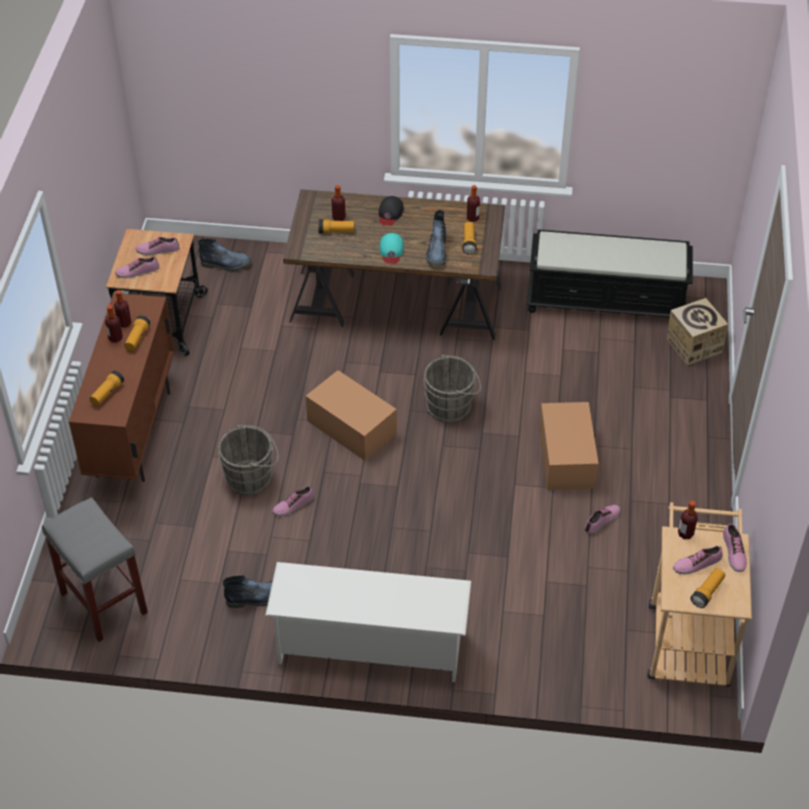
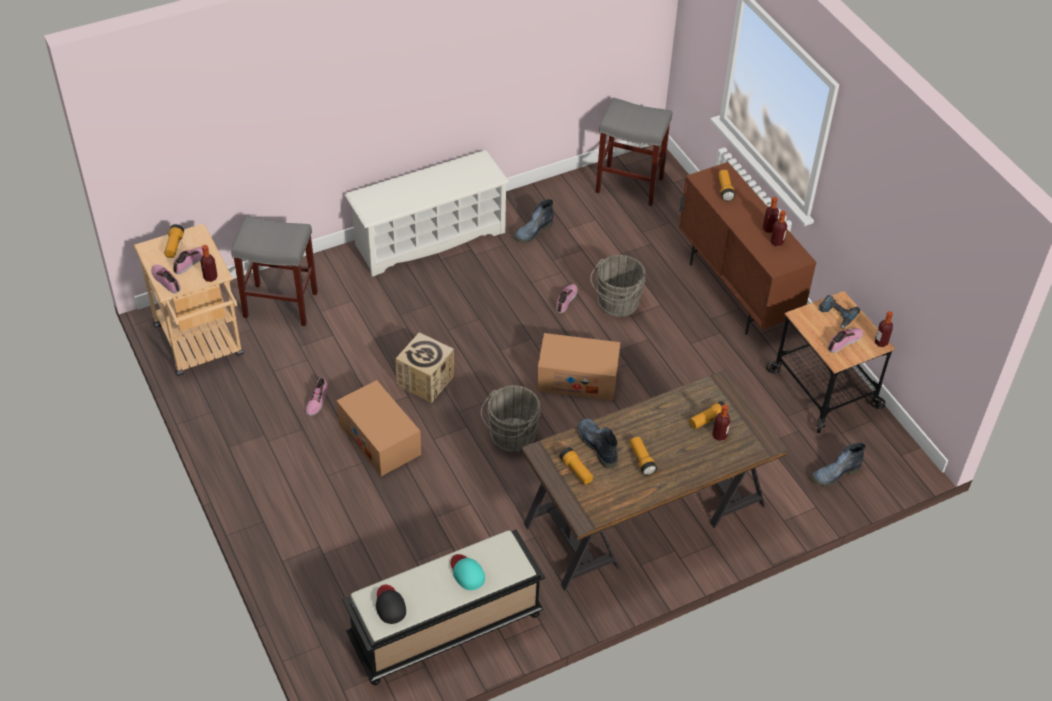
camera: 145 degrees right, 0 degrees up
(137, 271) = (836, 315): shoe -> power drill
(137, 338) = (753, 236): flashlight -> flashlight (642, 460)
(390, 213) = (678, 466): black cap -> black cap (390, 605)
(391, 251) = (639, 425): turquoise cap -> turquoise cap (467, 573)
(472, 218) = (595, 502): bottle -> bottle (881, 342)
(579, 644) = (282, 304): none -> grey stool
(693, 345) = (325, 619): cardboard box -> cardboard box (425, 381)

